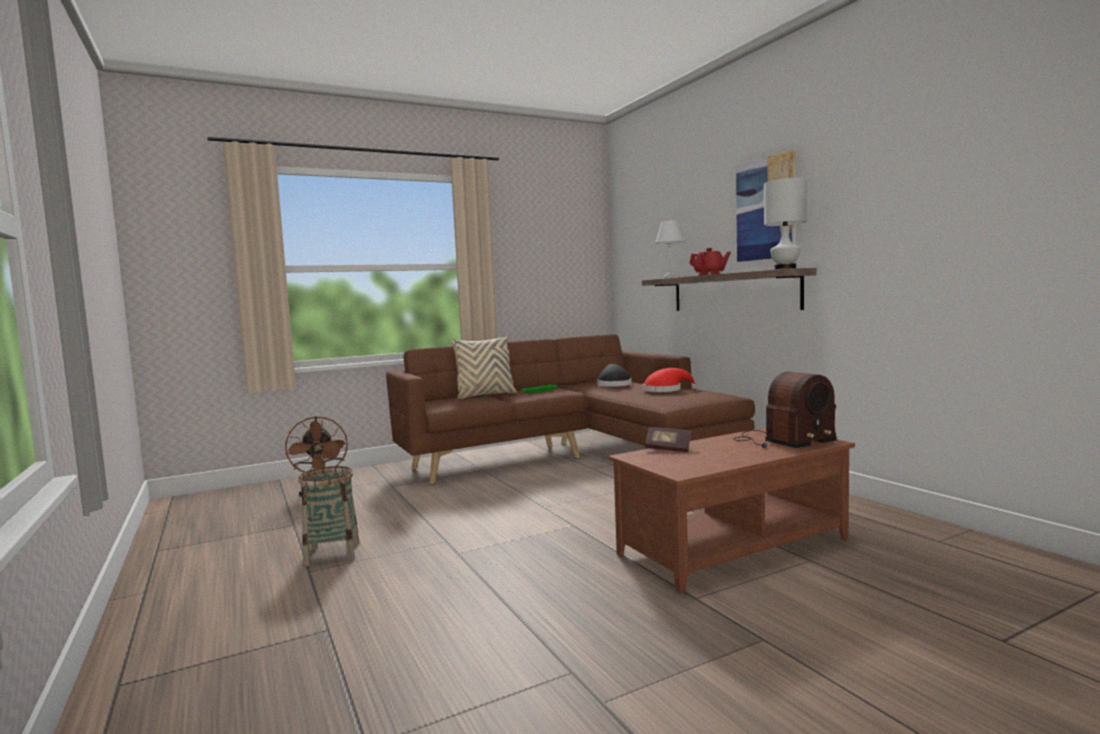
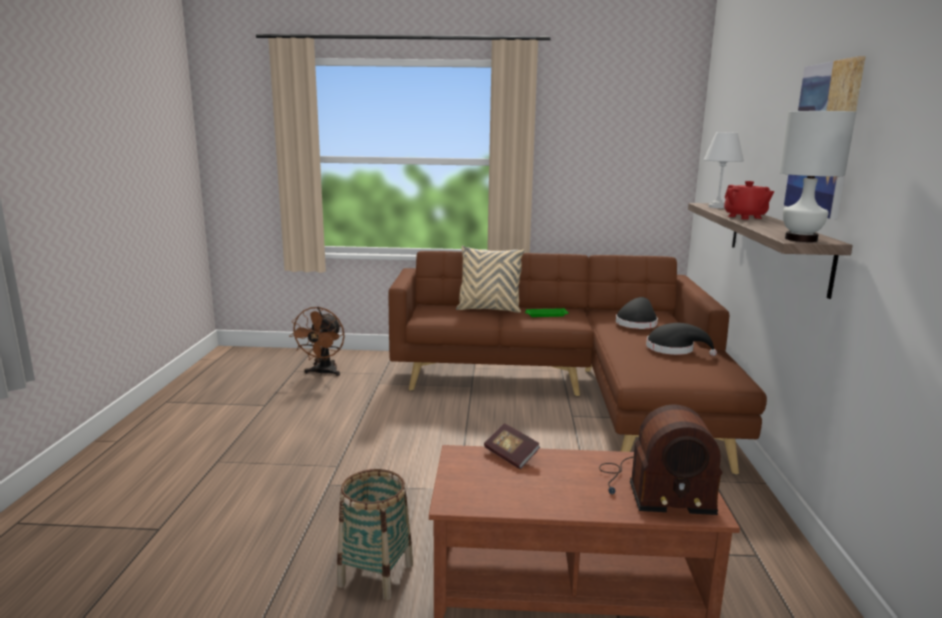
camera: 30 degrees right, 10 degrees up
(332, 554) = (250, 448): basket -> basket (375, 574)
(665, 390) = (674, 349): red hat -> black hat

